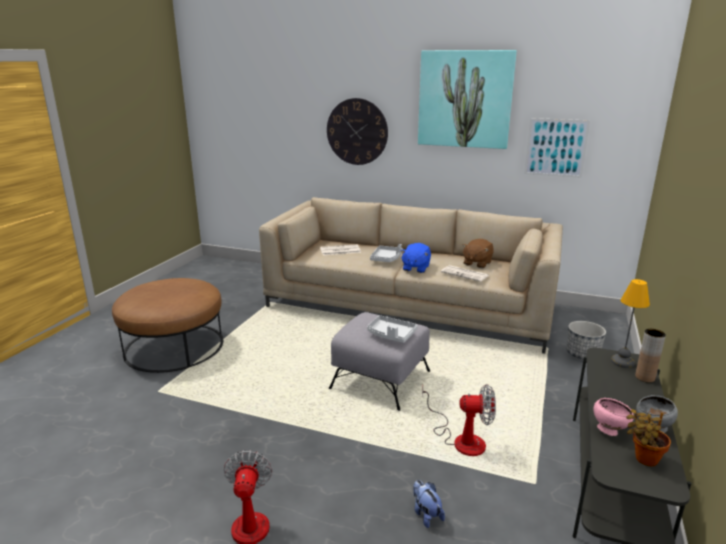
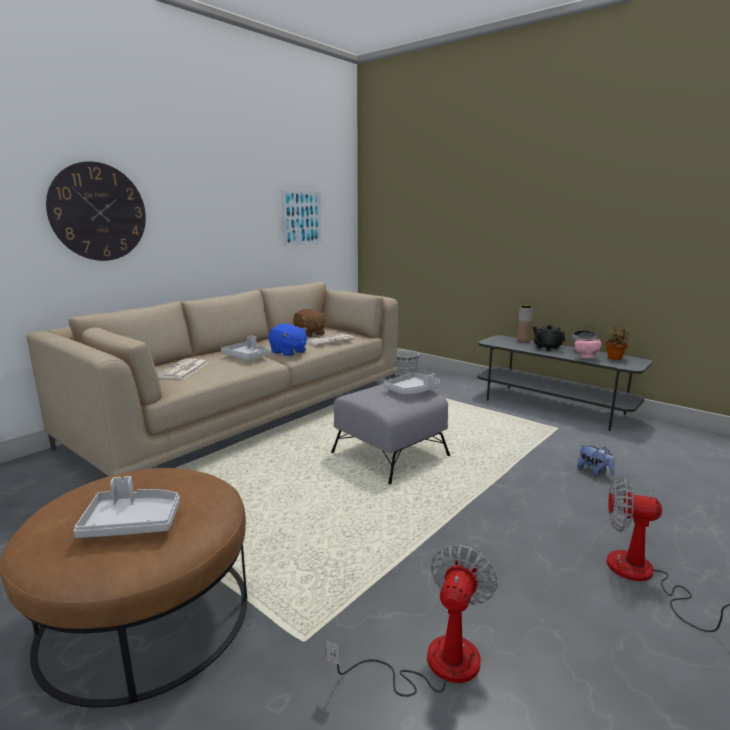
camera: 70 degrees left, 5 degrees down
(153, 296) = (132, 523): none -> grey tray
(426, 514) = (594, 472): plush toy -> plush toy turned 120 degrees counterclockwise
(461, 439) = (500, 439): fan -> fan (433, 664)
(465, 99) = (225, 169): picture -> none
(623, 362) = (502, 340): table lamp -> none
(630, 397) = (547, 348): none -> black teapot

